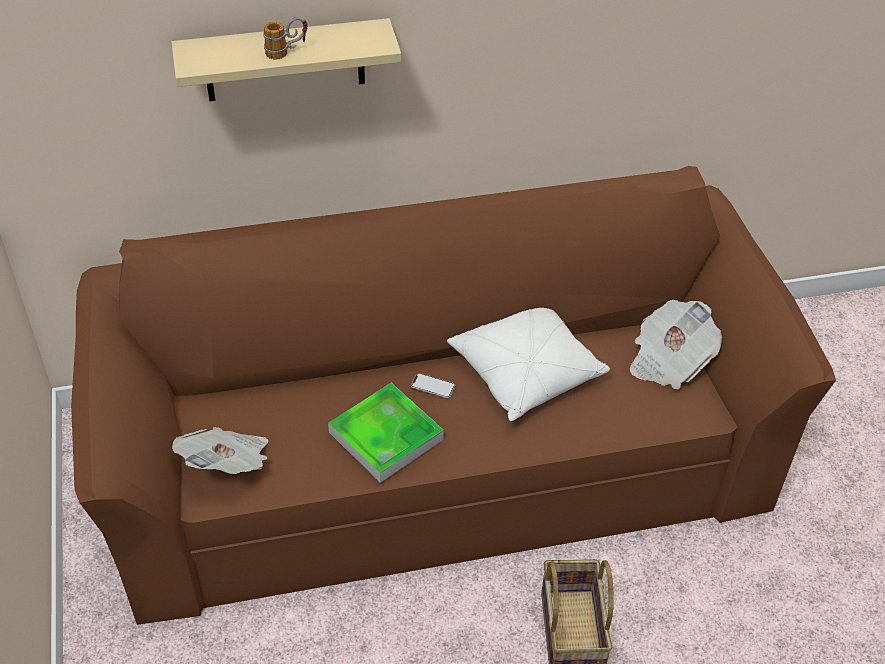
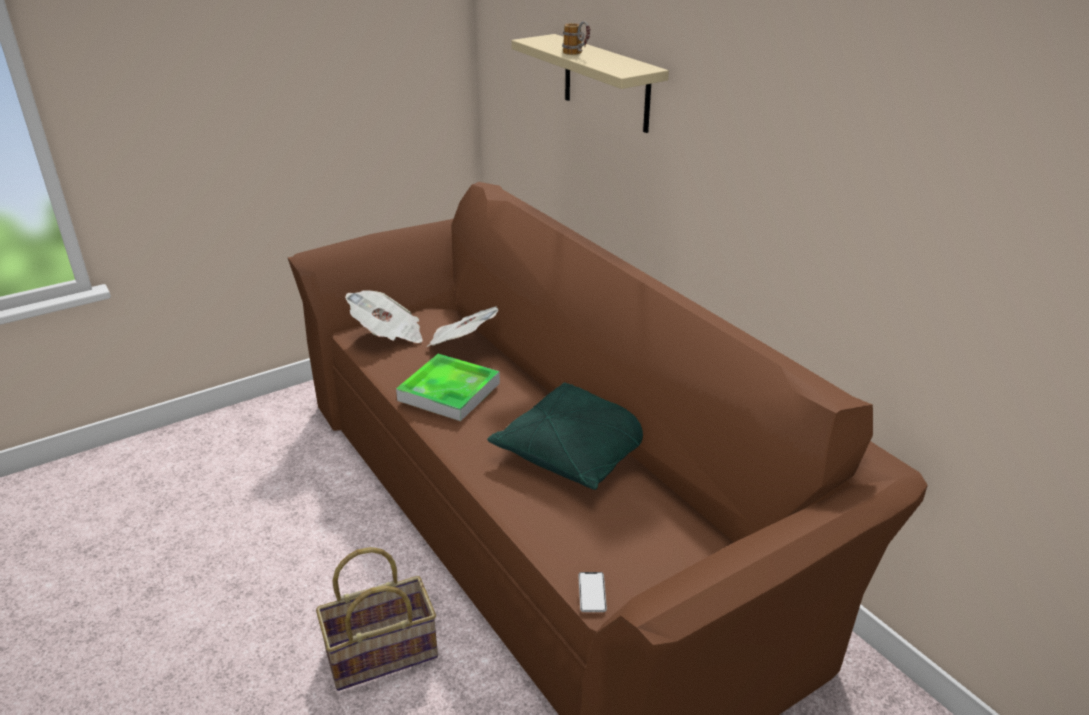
camera: 70 degrees right, 15 degrees down
(433, 386) = (520, 402): phone -> phone (592, 593)
(524, 371) = (576, 451): white pillow -> green pillow
(669, 360) = (665, 550): newspaper -> newspaper (463, 343)

